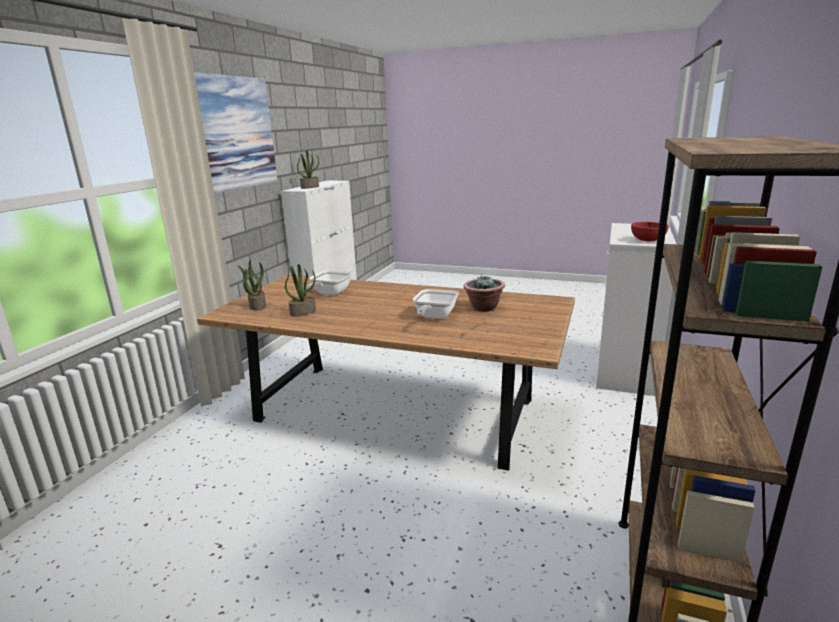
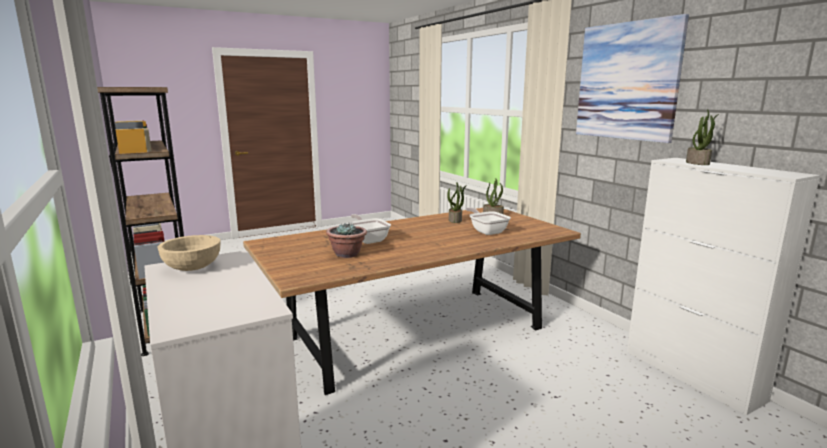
camera: 130 degrees right, 5 degrees down
(648, 240) = (192, 268): red bowl -> beige bowl

